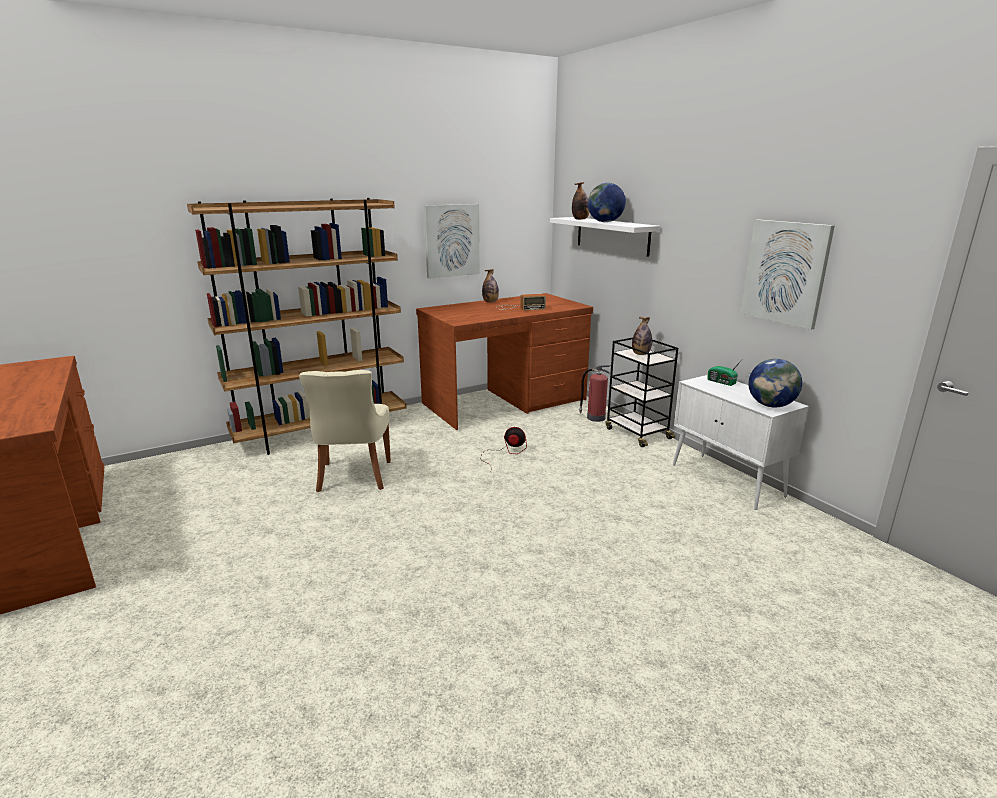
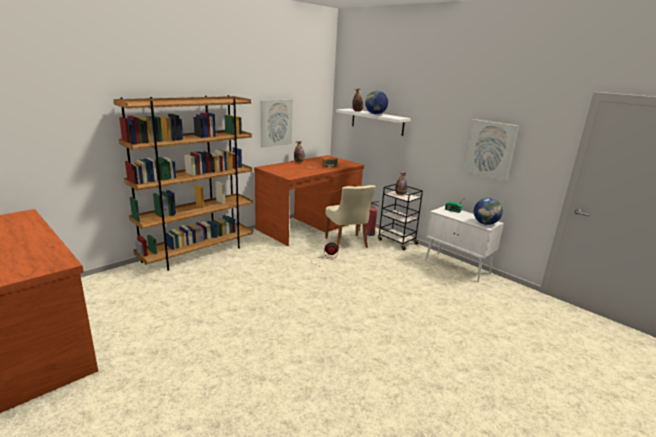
camera: 15 degrees left, 0 degrees up
(353, 477) = (237, 281): beige chair -> beige chair (347, 243)

